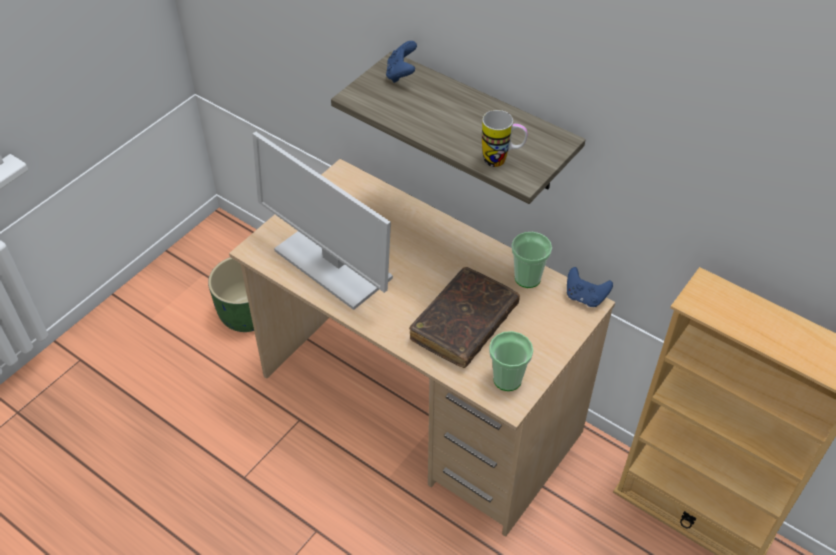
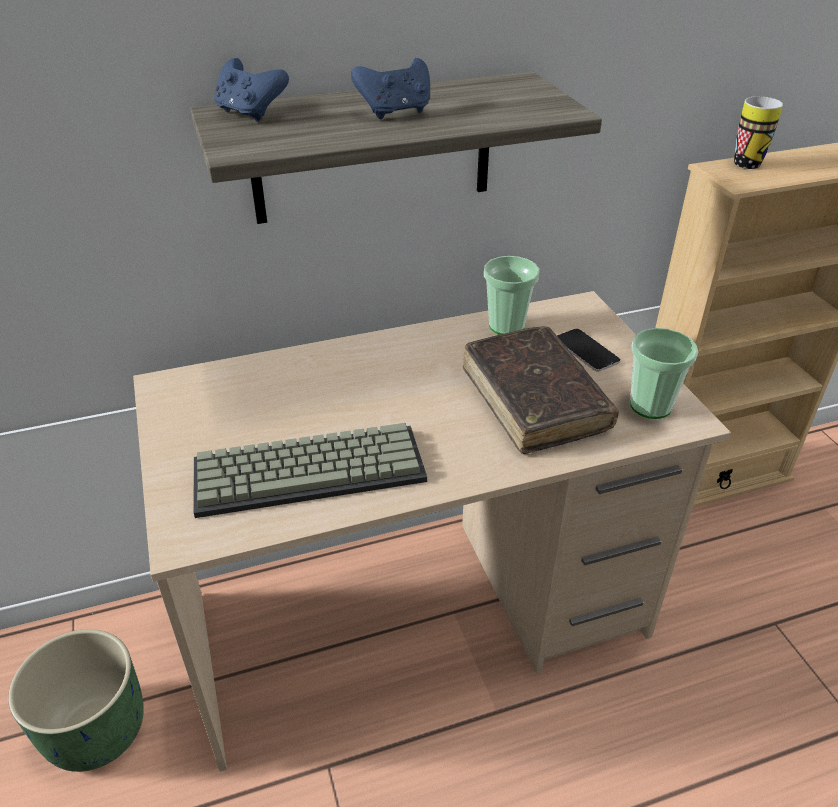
camera: 55 degrees left, 10 degrees down
(331, 264) = (311, 468): monitor -> keyboard
(502, 161) = (515, 112): mug -> mug (751, 161)
(537, 327) = (586, 351): none -> phone
(585, 297) = (571, 304): blue game controller -> blue game controller (395, 112)

